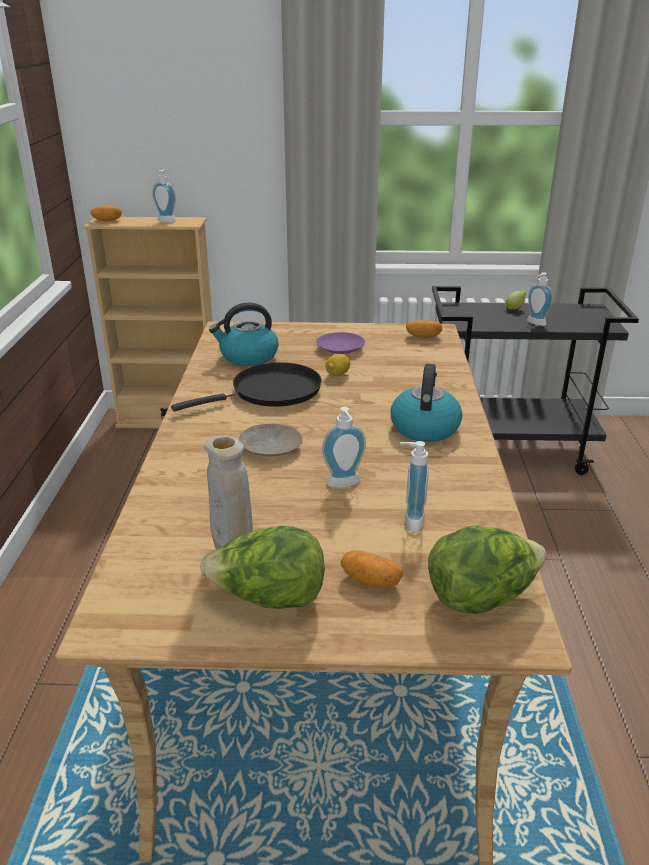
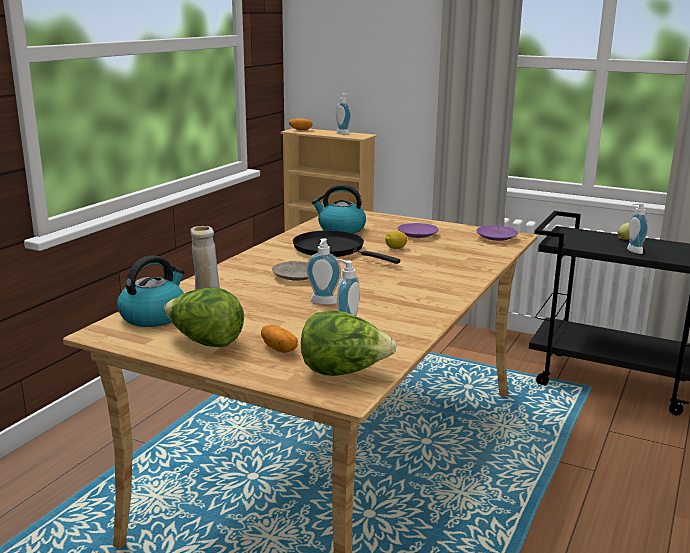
camera: 25 degrees right, 10 degrees down
(271, 392) = (333, 250): black frying pan -> black frying pan turned 135 degrees counterclockwise
(423, 336) = (497, 237): potato -> purple plate
(424, 427) = (423, 286): kettle -> kettle (154, 316)

